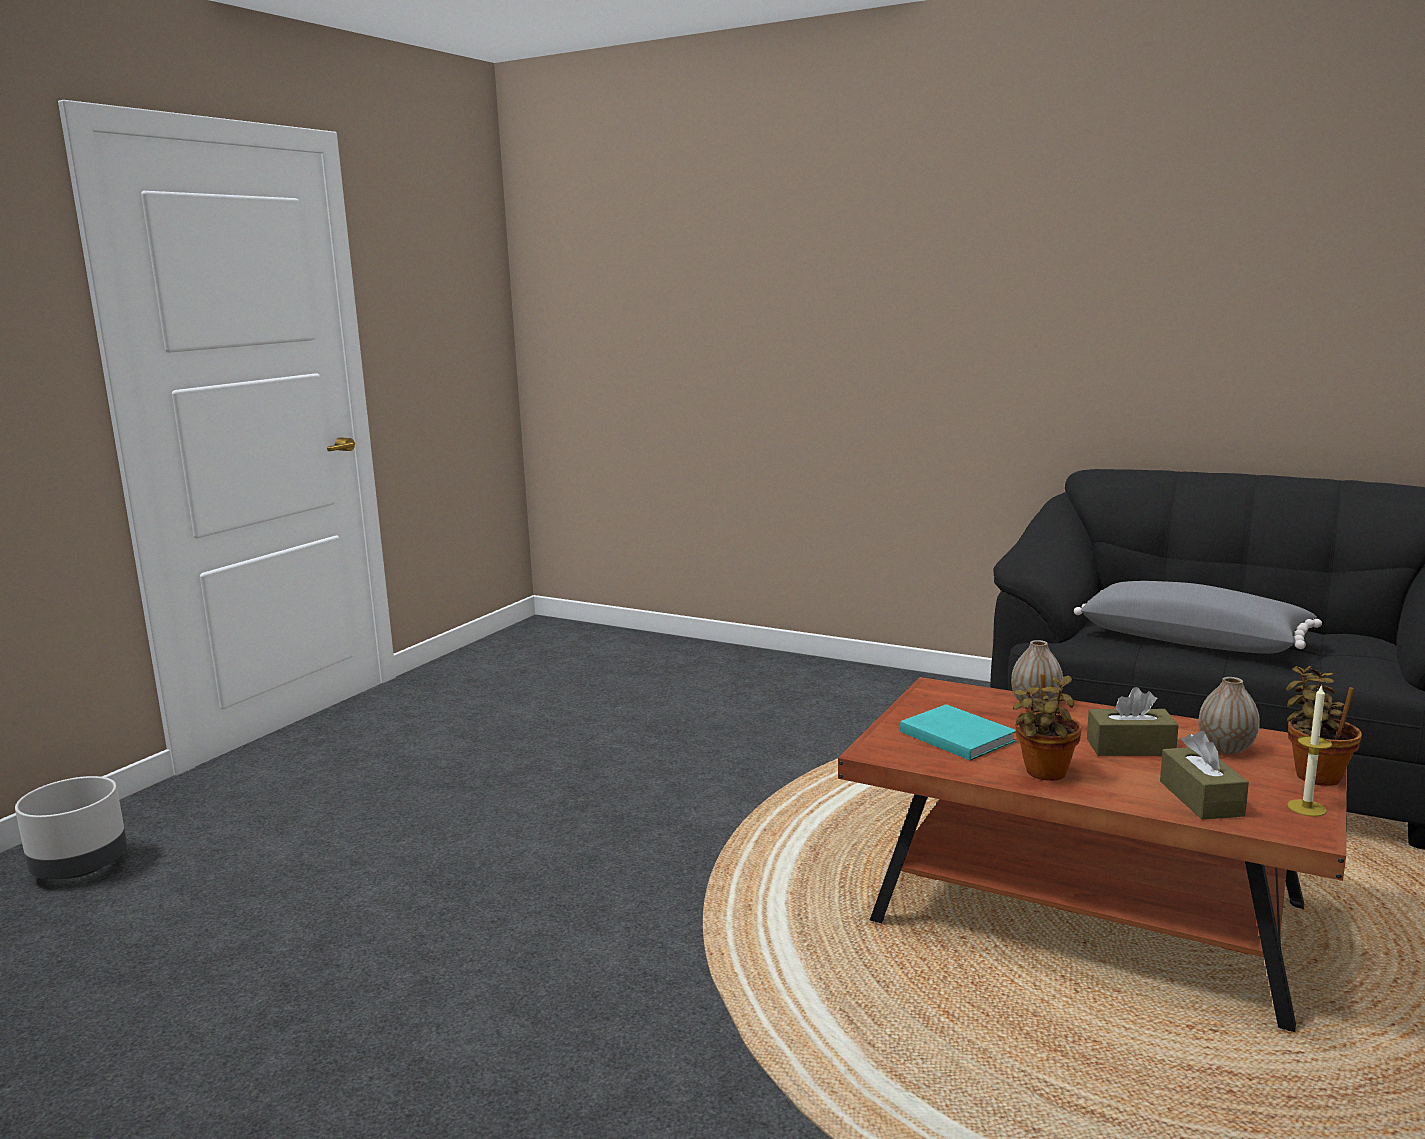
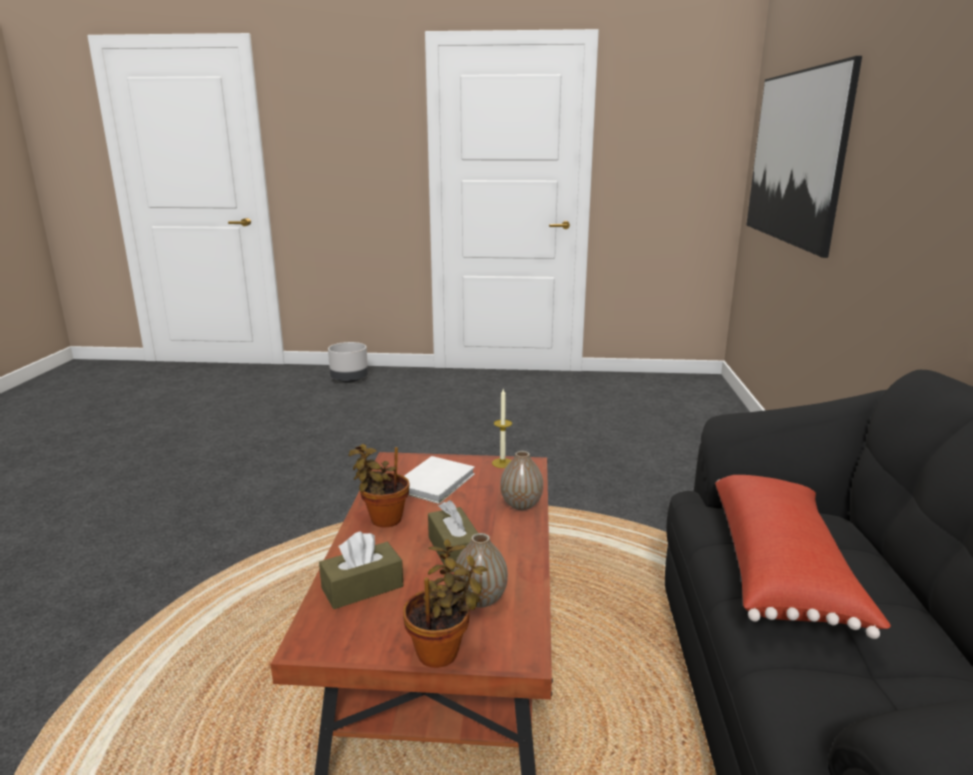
camera: 65 degrees right, 5 degrees up
(671, 312) = (795, 157): none -> picture
(956, 735) = (437, 482): turquoise book -> white book
(1193, 641) = (782, 571): grey pillow -> red pillow
(1306, 808) = (361, 644): candle -> candle (502, 463)

